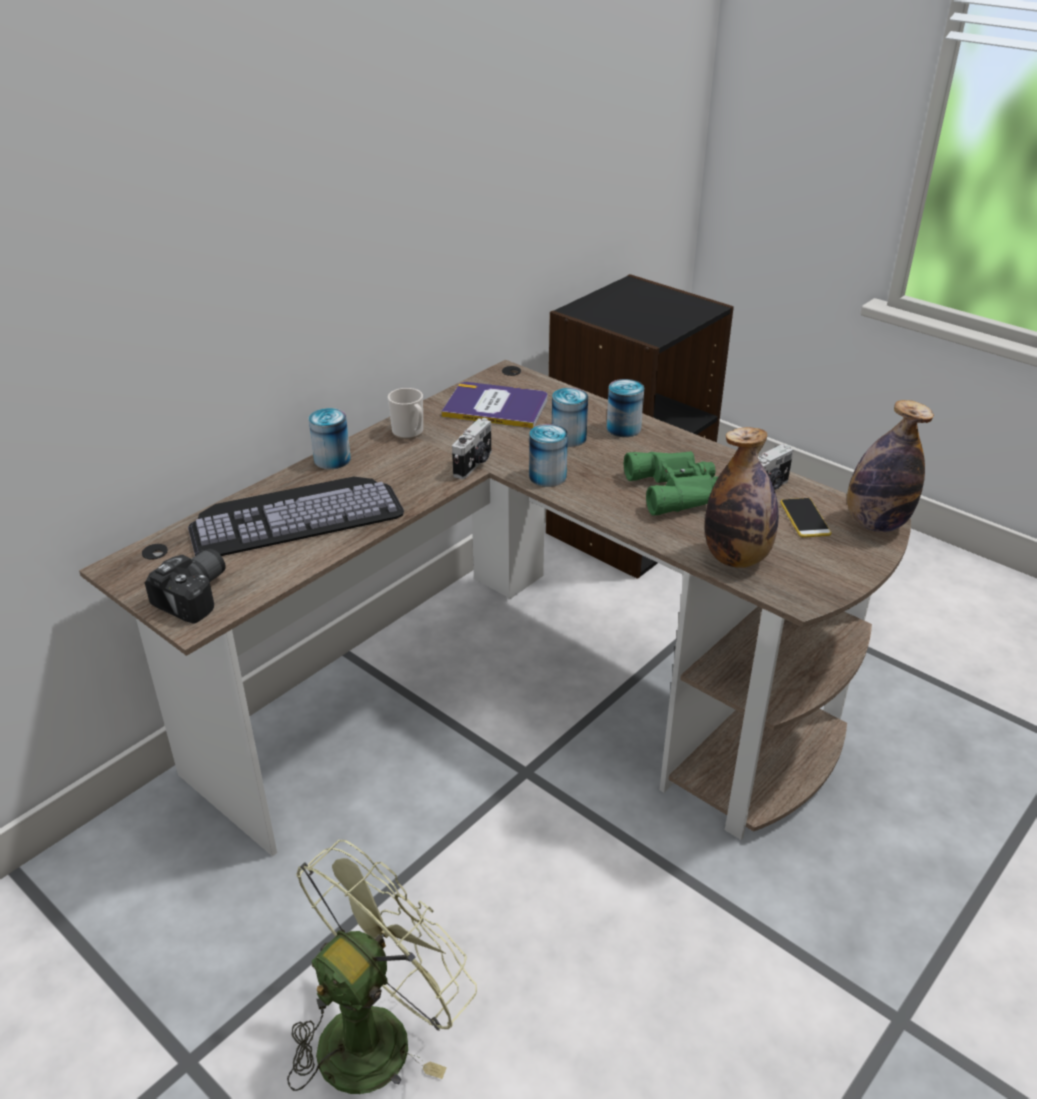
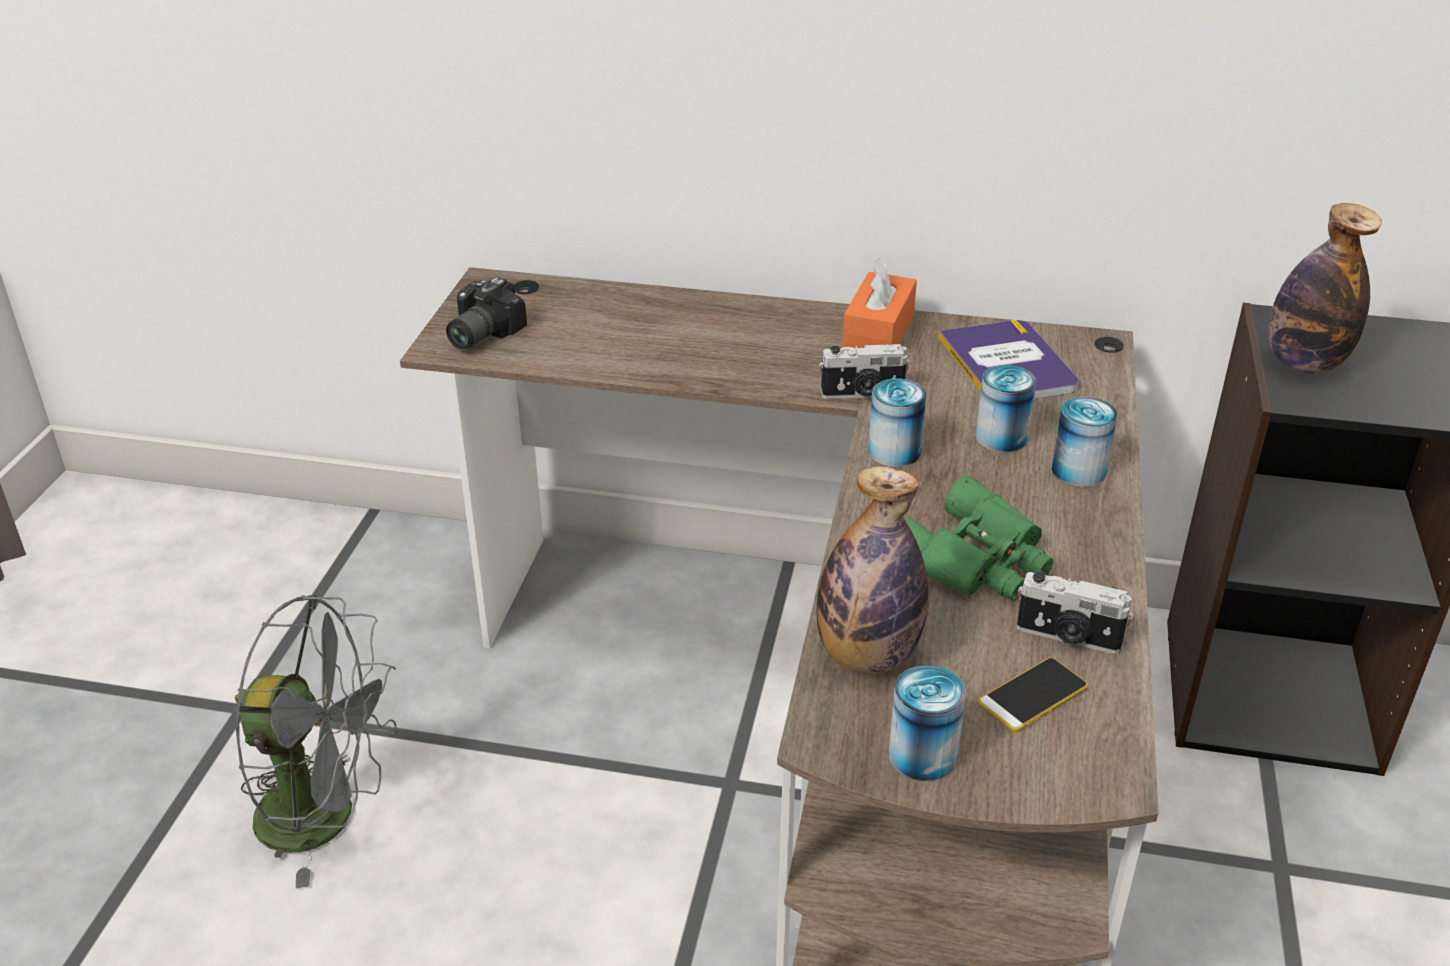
camera: 60 degrees right, 0 degrees up
(198, 596) = (478, 334): camera -> camera turned 120 degrees clockwise
(296, 514) = (653, 329): keyboard -> none
(332, 459) = (771, 309): can -> can (922, 755)
(376, 1031) = (328, 816): green fan -> grey fan
(410, 433) = (878, 332): mug -> orange tissue box
(875, 523) = (1098, 774): bottle -> bottle (1303, 364)

